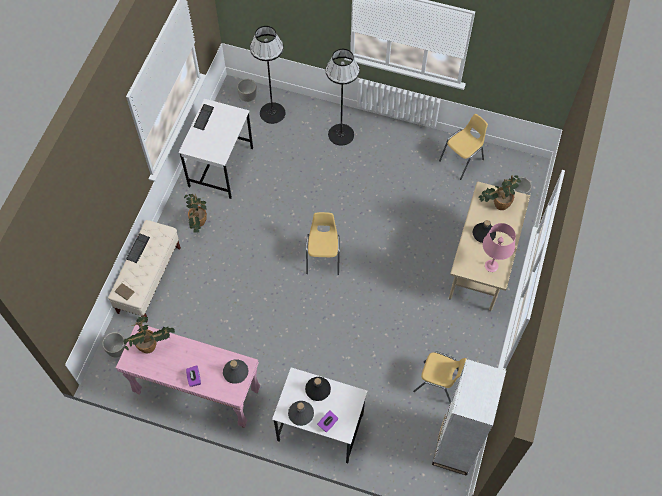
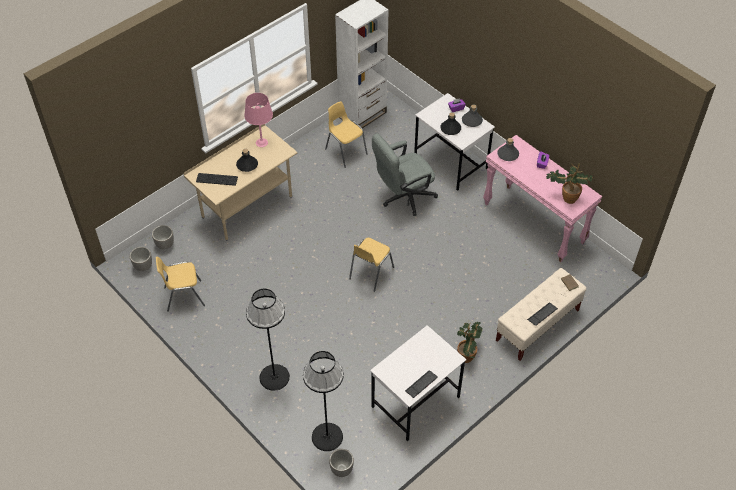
camera: 150 degrees left, 10 degrees down
(117, 350) = (589, 281): planter -> planter (143, 266)
(343, 355) = (403, 197): none -> grey office chair
(497, 204) = (216, 180): potted plant -> keyboard

